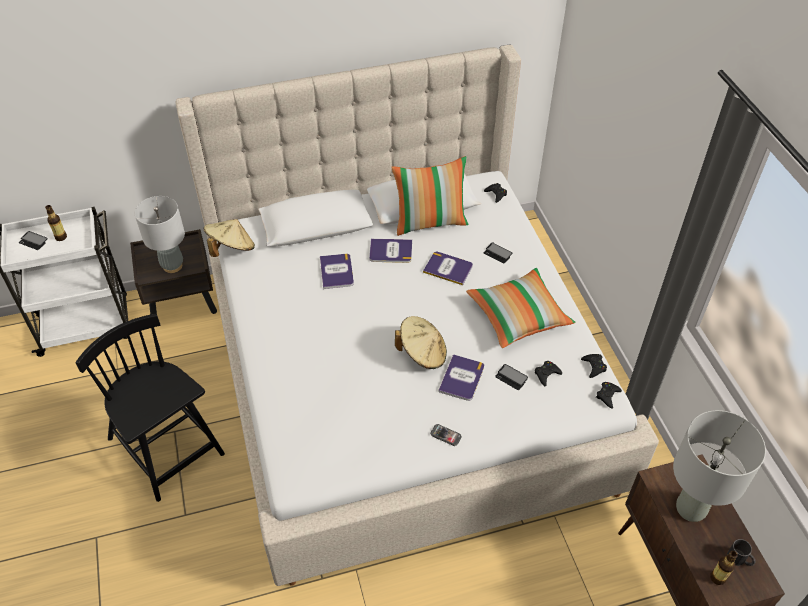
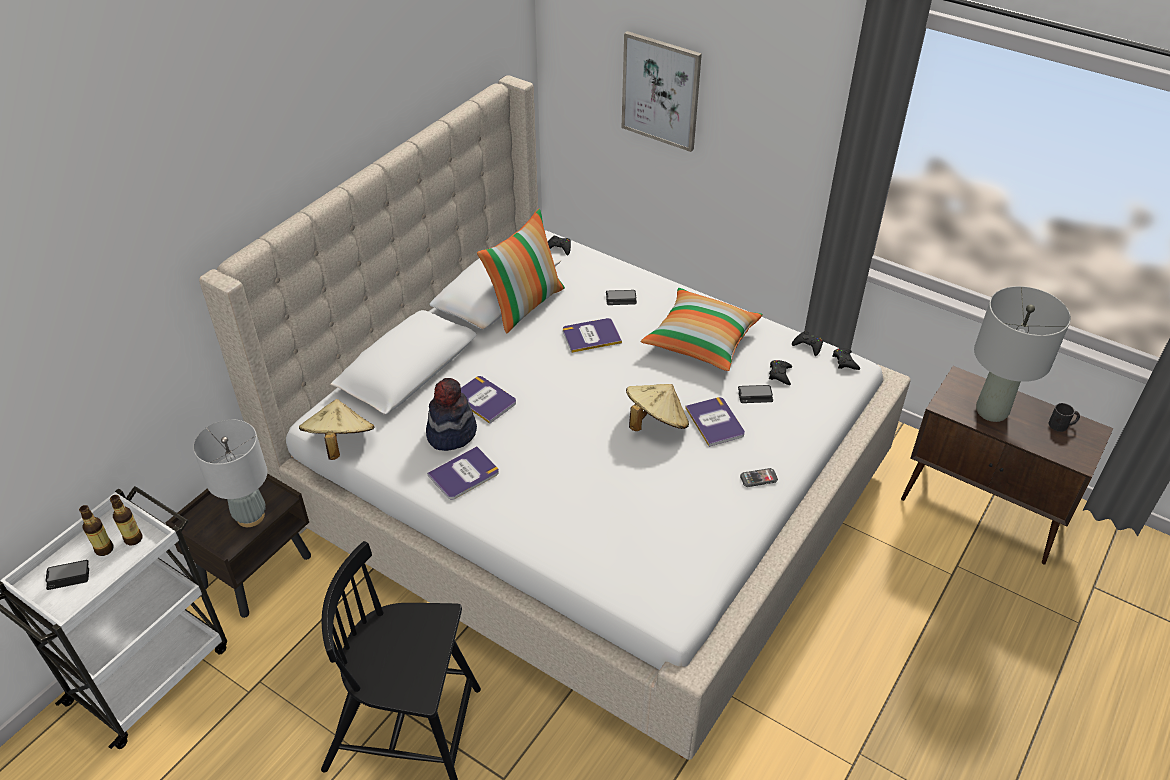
camera: 40 degrees left, 5 degrees down
(295, 281) = (451, 433): none -> hat
(390, 251) = (517, 351): book -> book (464, 474)
(613, 106) = (661, 91): none -> picture
(717, 578) = (1064, 448): bottle -> bottle (133, 539)

